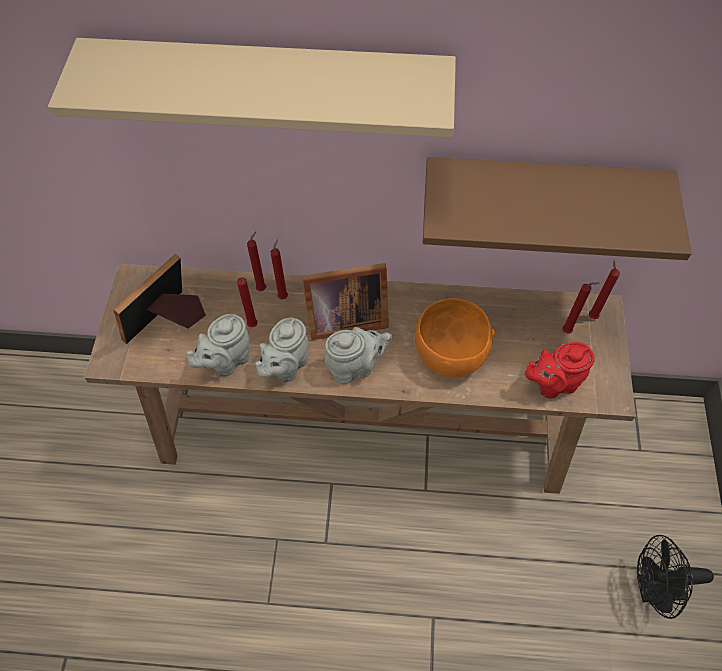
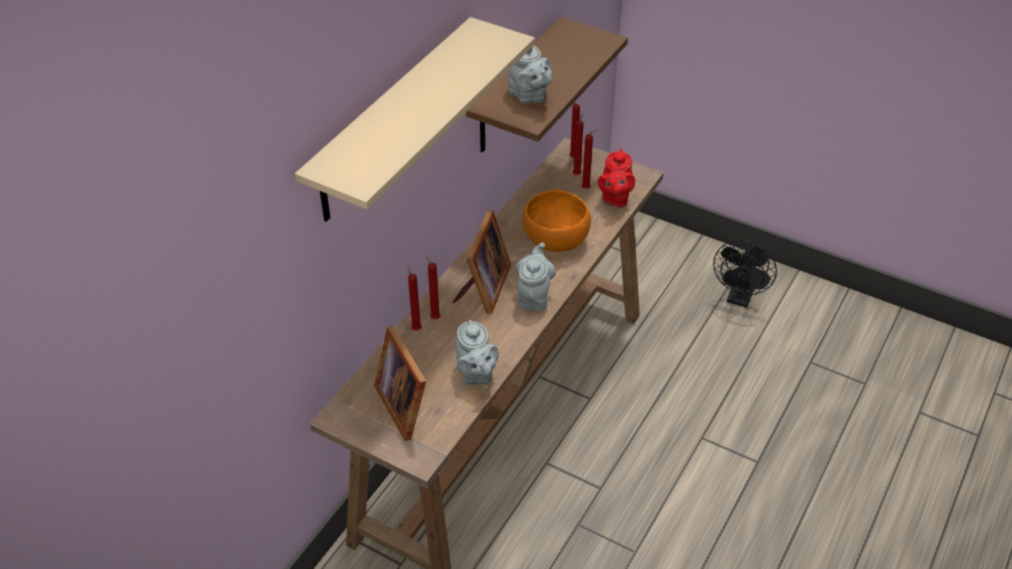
camera: 65 degrees left, 15 degrees down
(253, 326) = (452, 346): red candle -> red candle (587, 188)
(286, 366) = (506, 338): grey teapot -> grey teapot (529, 96)

